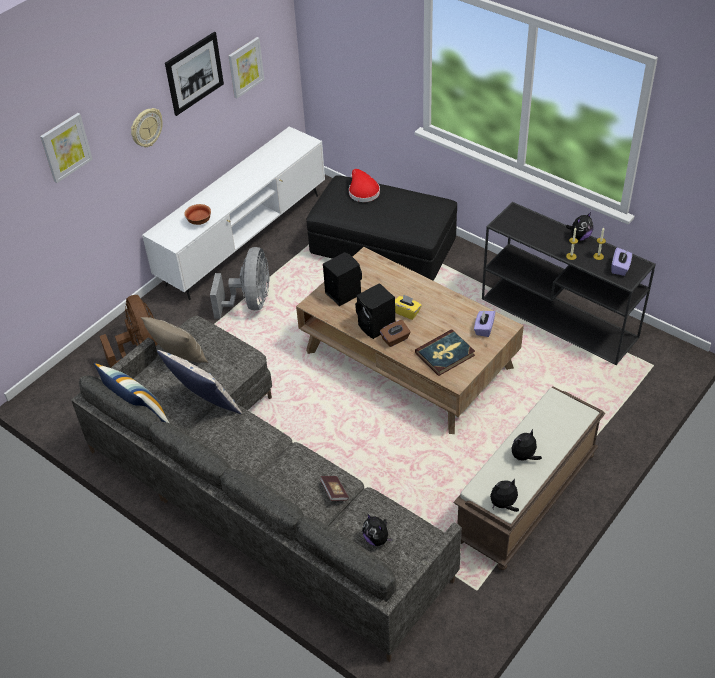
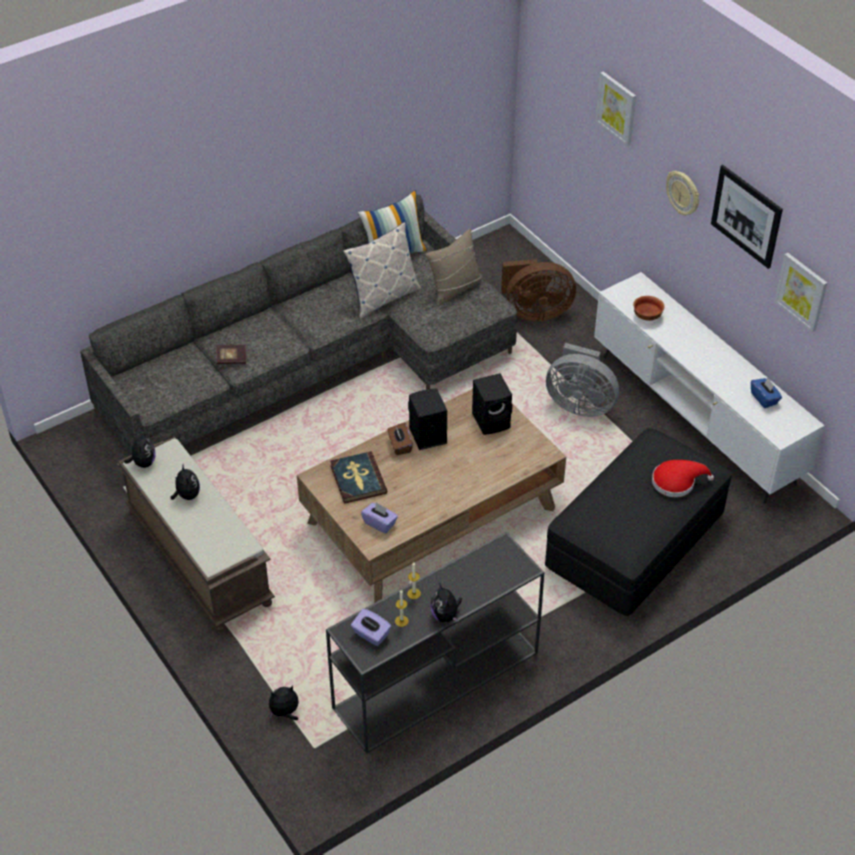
camera: 105 degrees right, 0 degrees up
(273, 153) = (764, 398): none -> blue tissue box
(377, 539) = (165, 374): plush toy -> plush toy (285, 712)
(406, 312) = (437, 465): yellow tissue box -> none

